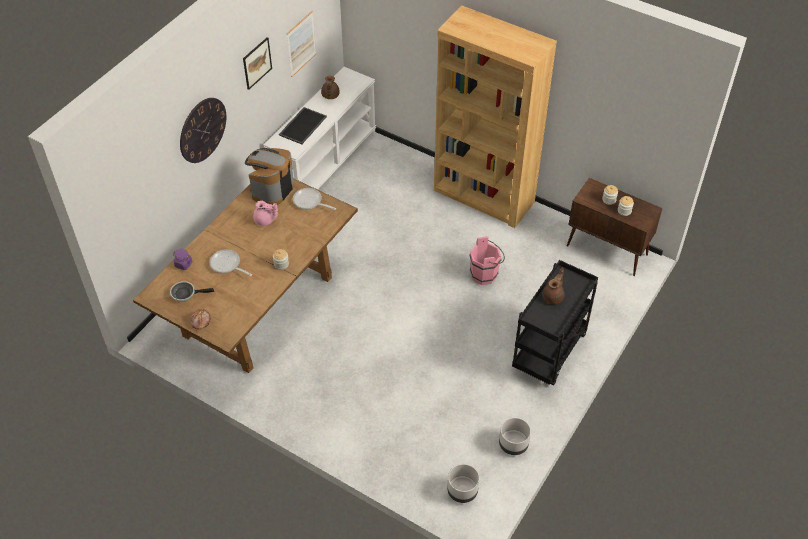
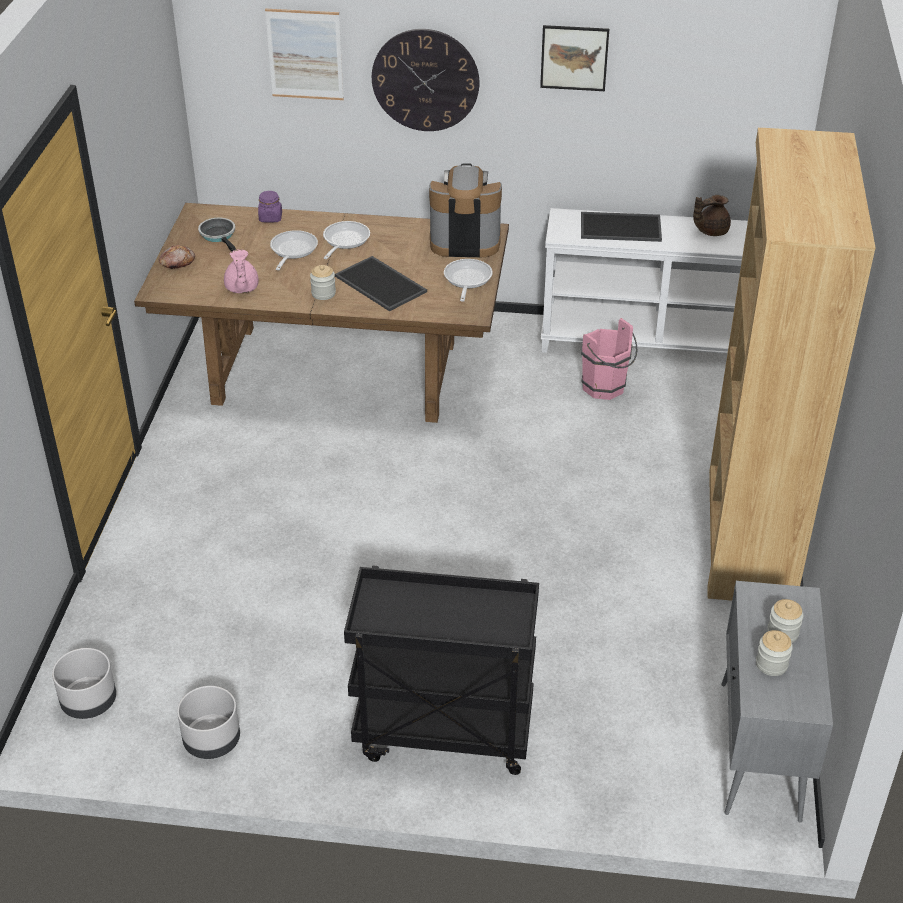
camera: 65 degrees right, 10 degrees down
(234, 239) = (344, 241): none -> frying pan
(265, 220) = (399, 254): pink teapot -> pink teapot (241, 288)
(289, 237) = (382, 284): none -> tray
(301, 43) = (692, 102): picture -> picture (305, 54)
(486, 275) = (568, 593): pink bucket -> pink bucket (605, 388)
(553, 296) = (451, 606): brown teapot -> none
(607, 251) = (760, 752): brown cabinet -> grey cabinet

